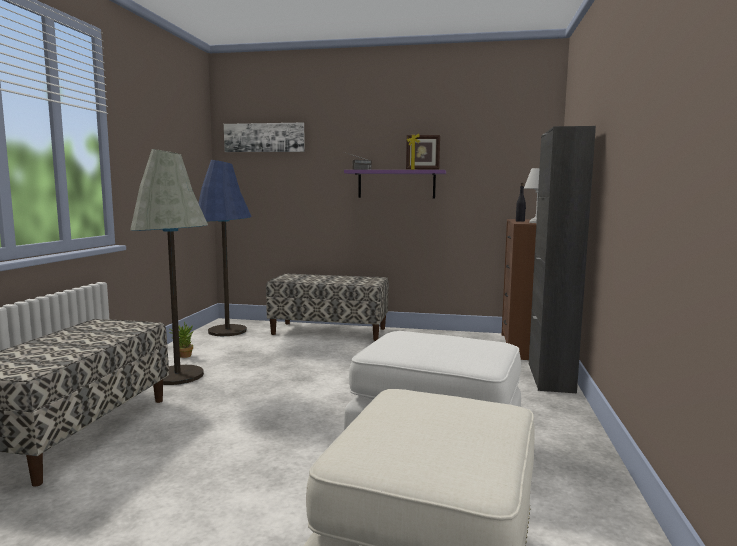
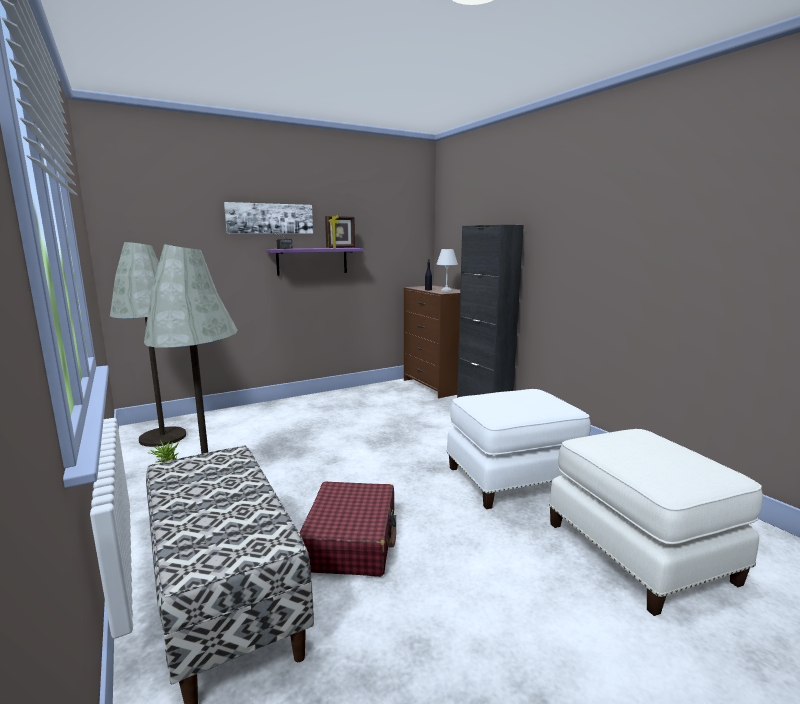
camera: 40 degrees left, 5 degrees up
(199, 435) = (351, 541): none -> red suitcase
(227, 331) = (163, 437): blue floor lamp -> grey floor lamp
(264, 137) = (163, 212): picture -> picture (270, 218)
(329, 331) = (270, 410): bench -> none

